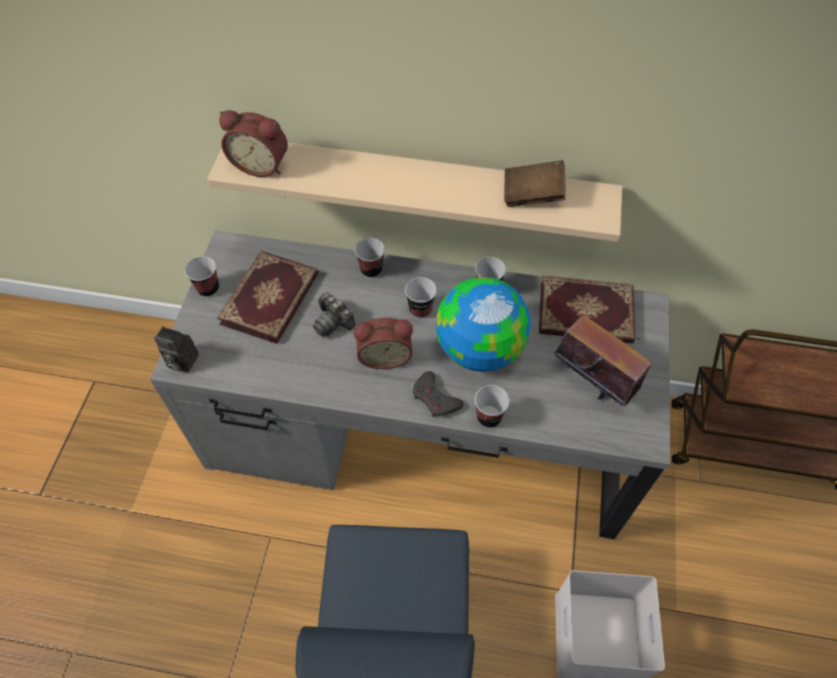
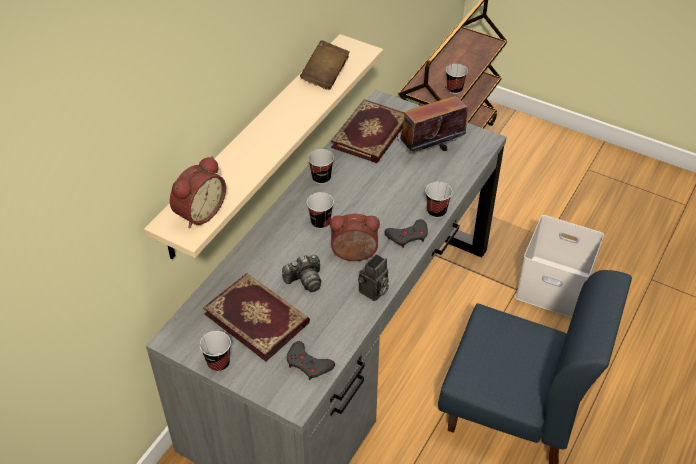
camera: 70 degrees left, 10 degrees down
(181, 361) = (293, 398): camera -> camera (373, 292)
(225, 360) = (308, 364): none -> grey game controller
(371, 270) = (262, 242): cup -> cup (454, 89)
(385, 355) = (354, 255): alarm clock -> alarm clock turned 105 degrees counterclockwise
(478, 349) = (374, 199): globe -> none

